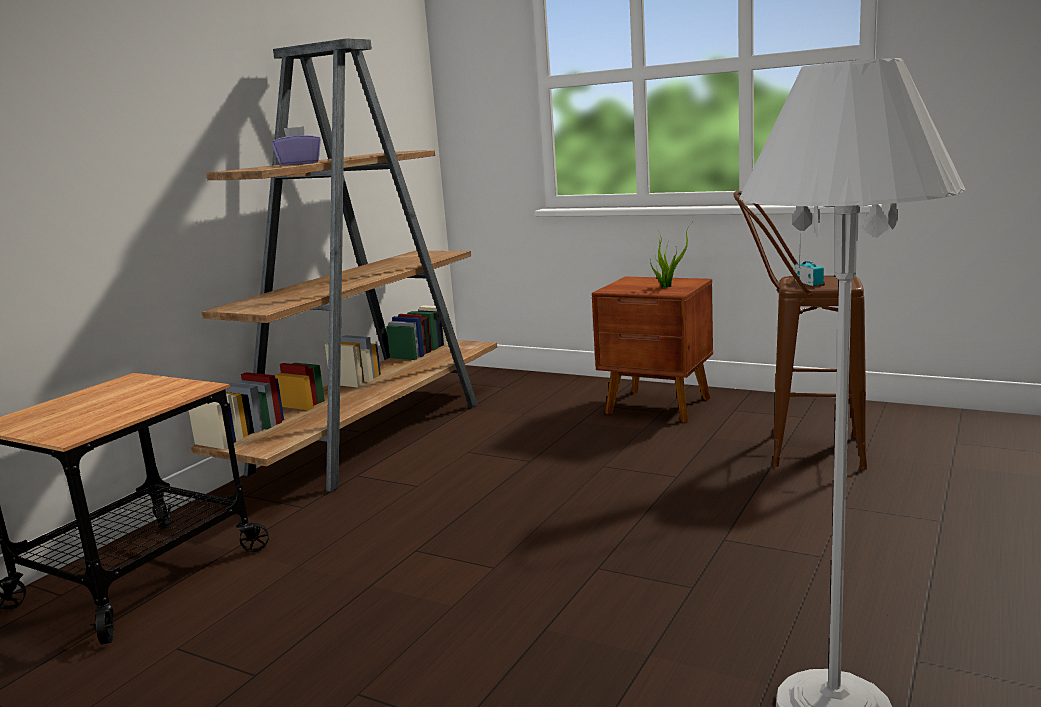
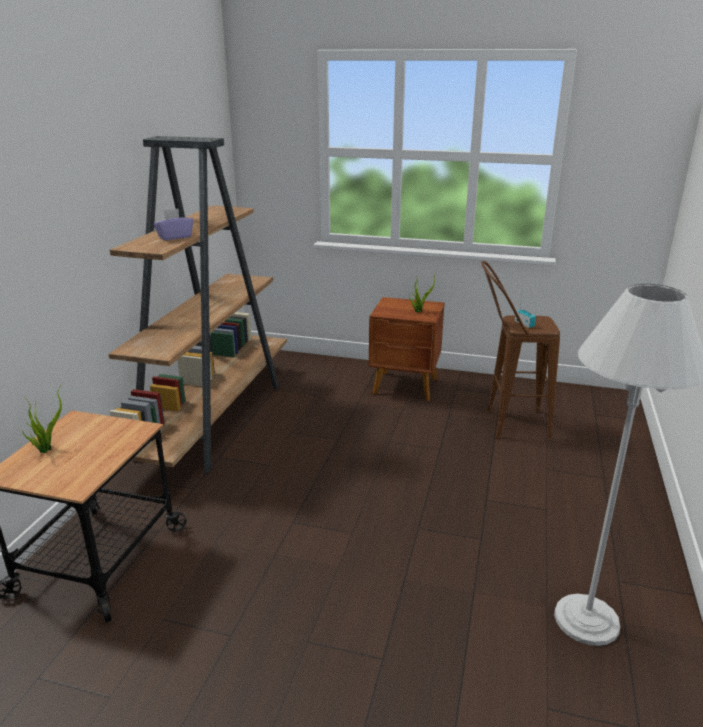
camera: 15 degrees left, 10 degrees up
(71, 403) = (46, 448): none -> potted plant

